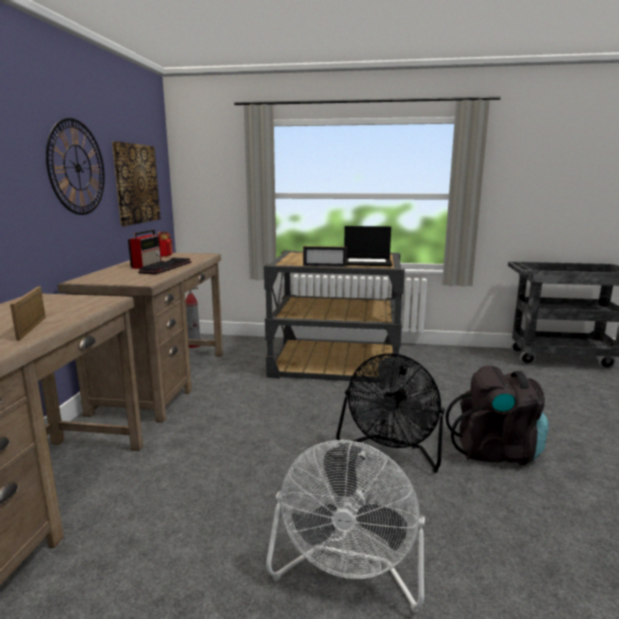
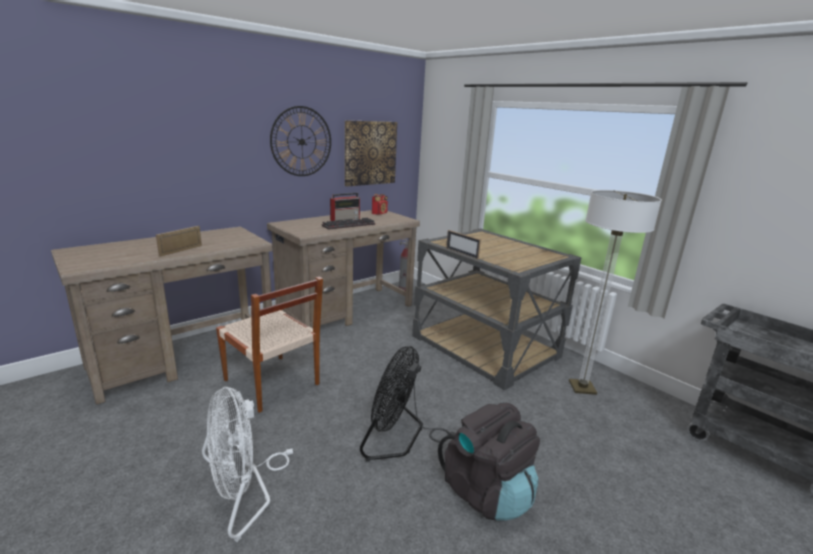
camera: 40 degrees right, 5 degrees up
(203, 476) = (272, 384): none -> chair
(367, 262) = (511, 259): laptop -> none
(389, 449) = (403, 434): black fan -> black fan turned 45 degrees clockwise
(436, 362) = (582, 388): none -> floor lamp

